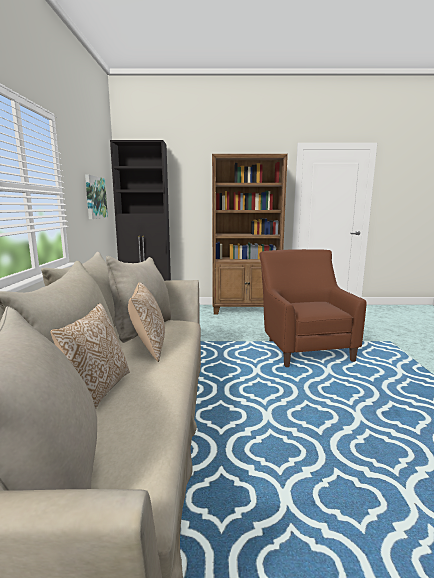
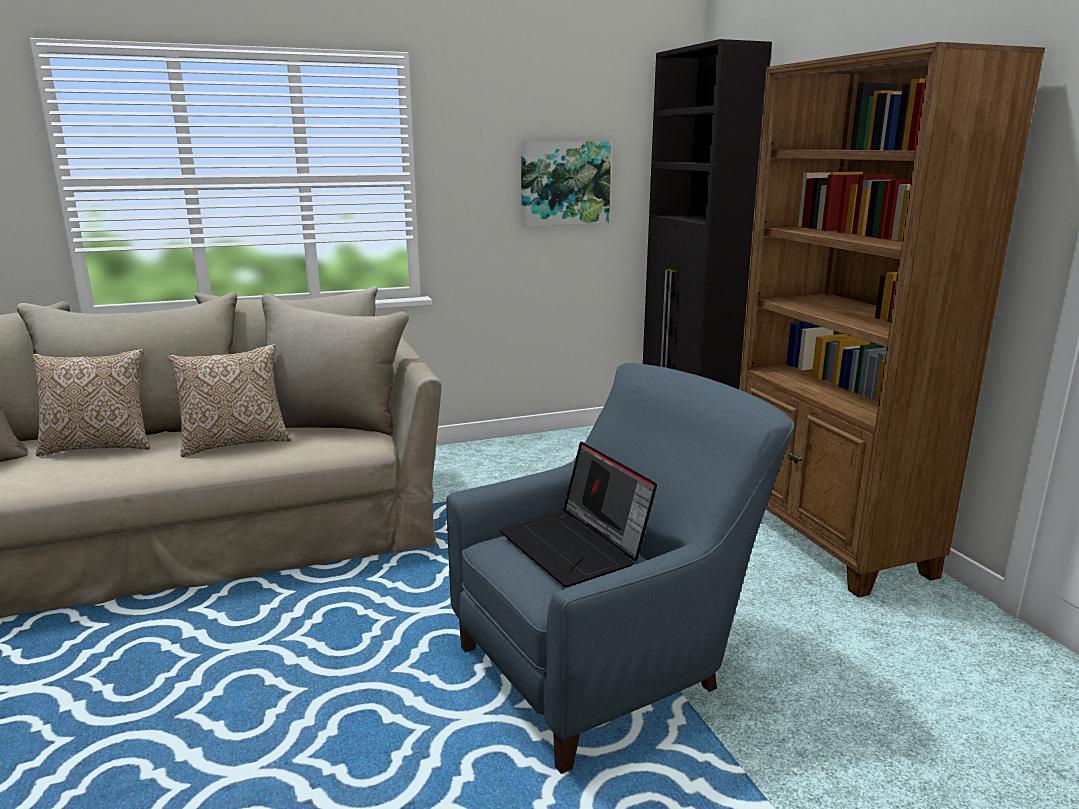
camera: 70 degrees right, 5 degrees up
(302, 347) = (610, 665): brown armchair -> blue armchair
(313, 304) = (576, 547): none -> laptop

